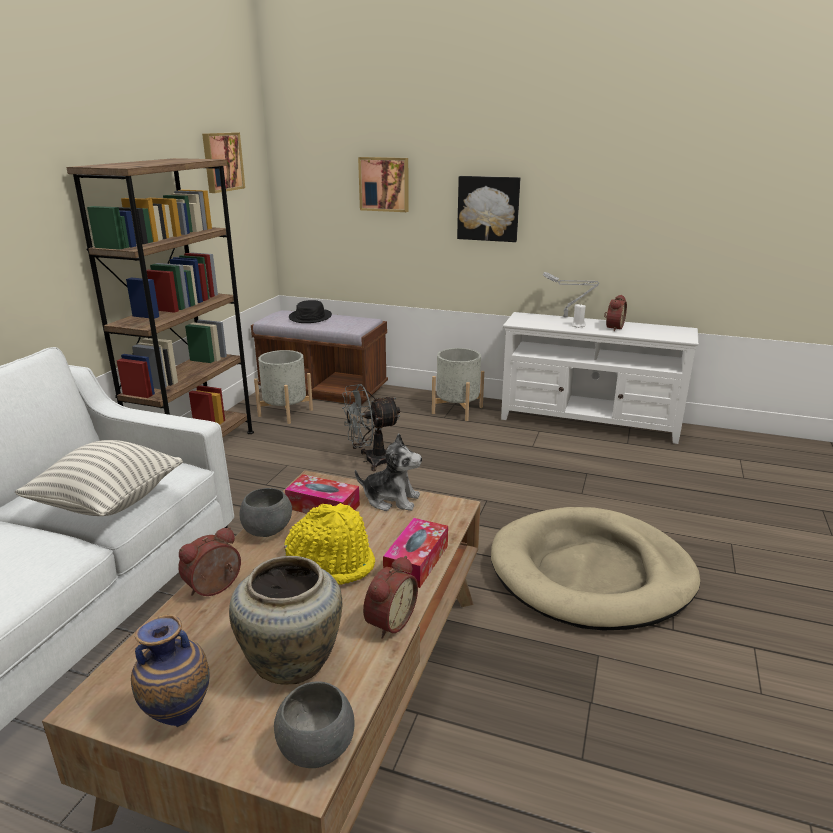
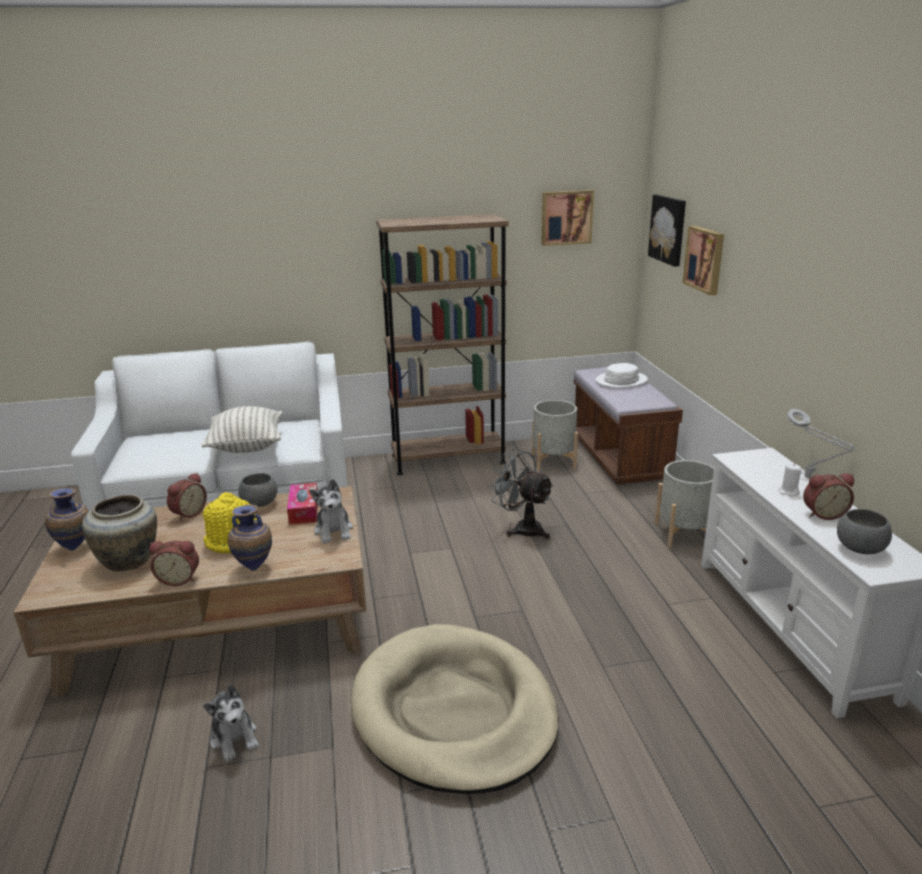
camera: 60 degrees right, 0 degrees up
(215, 589) = (188, 513): alarm clock -> alarm clock turned 105 degrees clockwise
(310, 317) = (621, 381): black hat -> white hat
(316, 748) = (60, 593): grey bowl -> grey bowl (859, 549)
(416, 561) = (255, 567): tissue box -> vase
(488, 208) = (773, 311): picture -> picture (669, 229)
(548, 724) = (234, 738): none -> plush toy

